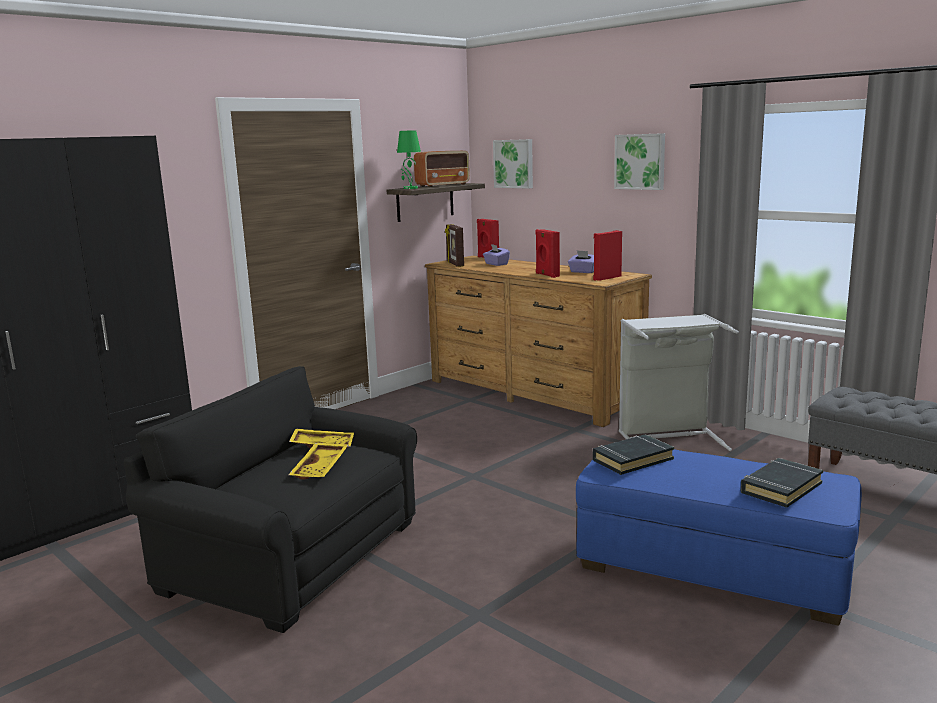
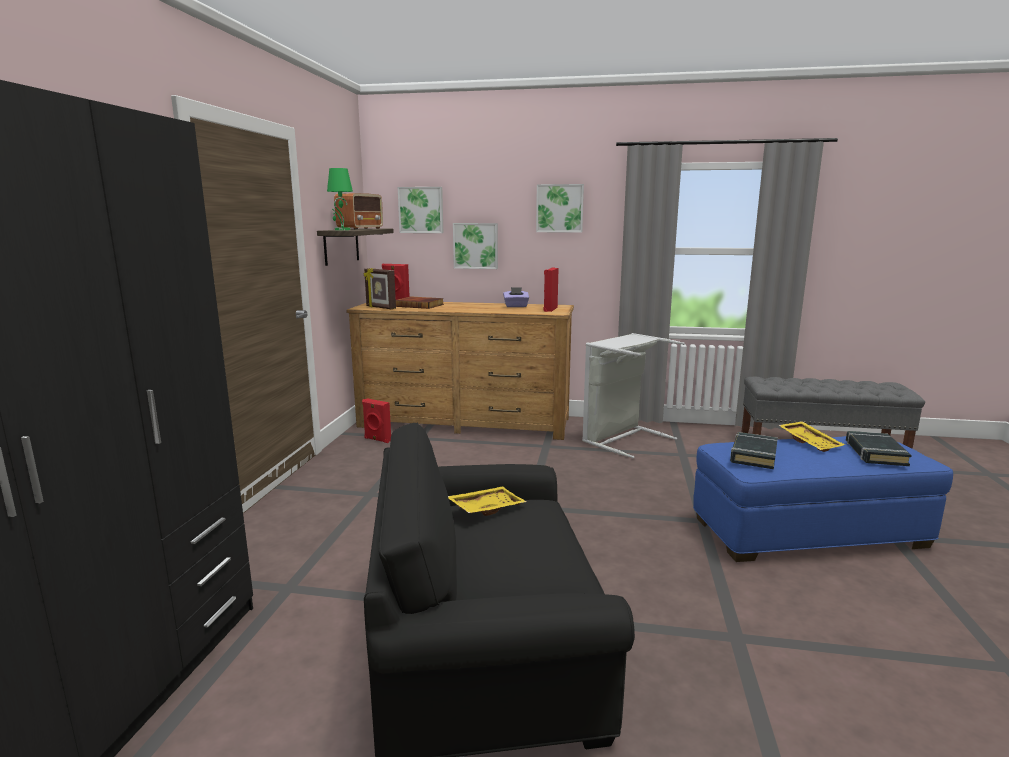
camera: 35 degrees left, 0 degrees up
(321, 468) = (535, 534): yellow tray -> yellow tray (810, 442)
(496, 264) = (420, 305): purple tissue box -> book
(546, 275) = (494, 310): red speaker -> red speaker (377, 439)
(561, 202) = (476, 245): none -> picture

